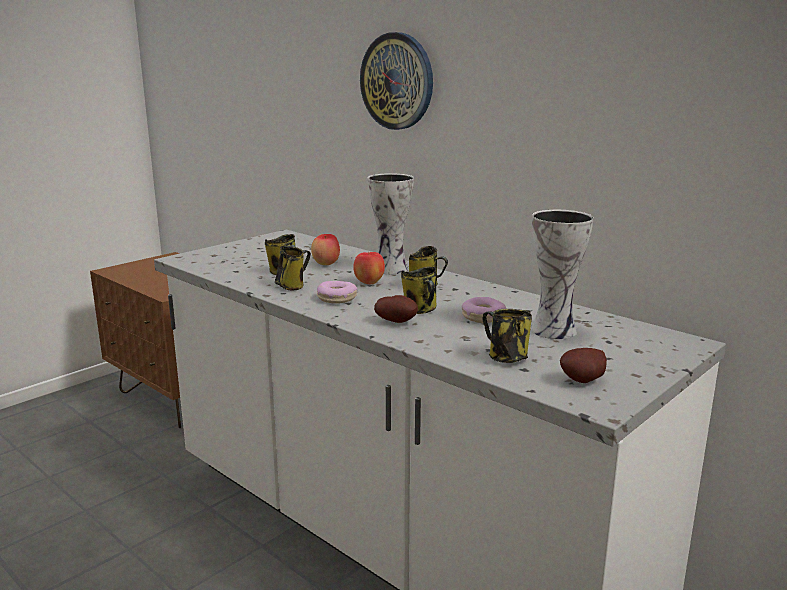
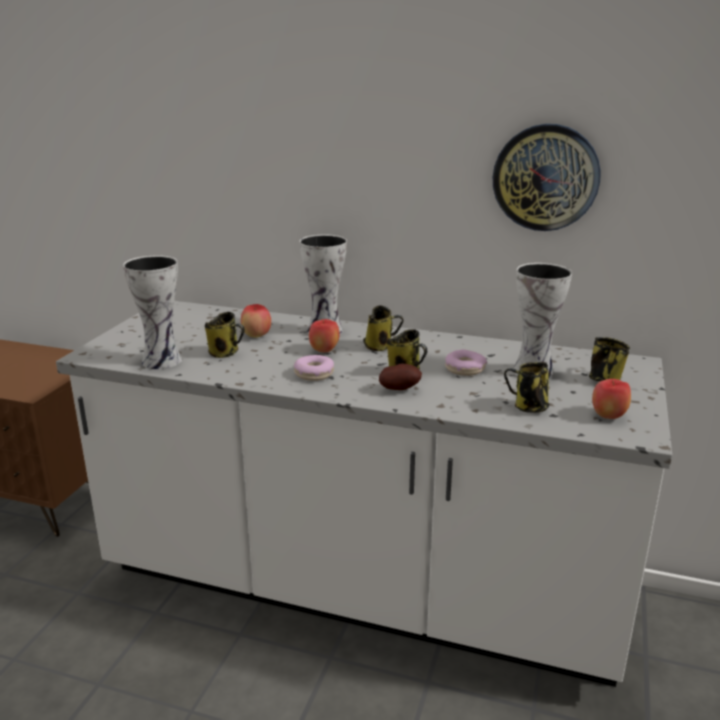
camera: 25 degrees left, 5 degrees up
(230, 270) = (163, 360): none -> vase
(292, 286) = (253, 368): mug -> mug (604, 379)
(397, 81) = (306, 138): wall clock -> wall clock (545, 177)
(584, 381) = (608, 416): potato -> apple

